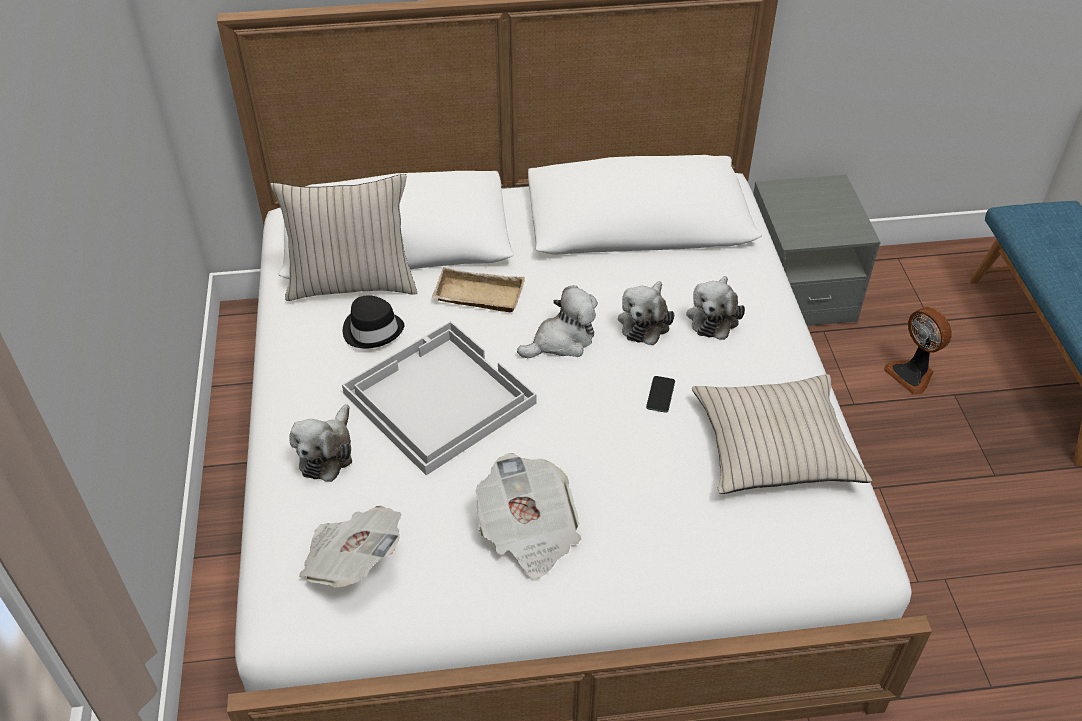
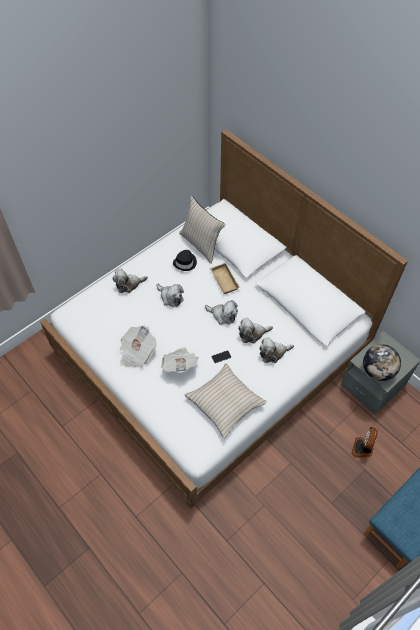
camera: 55 degrees right, 10 degrees up
(353, 561) = (96, 316): newspaper -> newspaper (180, 365)
(437, 398) = (170, 297): white tray -> plush toy
(830, 230) = (377, 371): none -> globe

